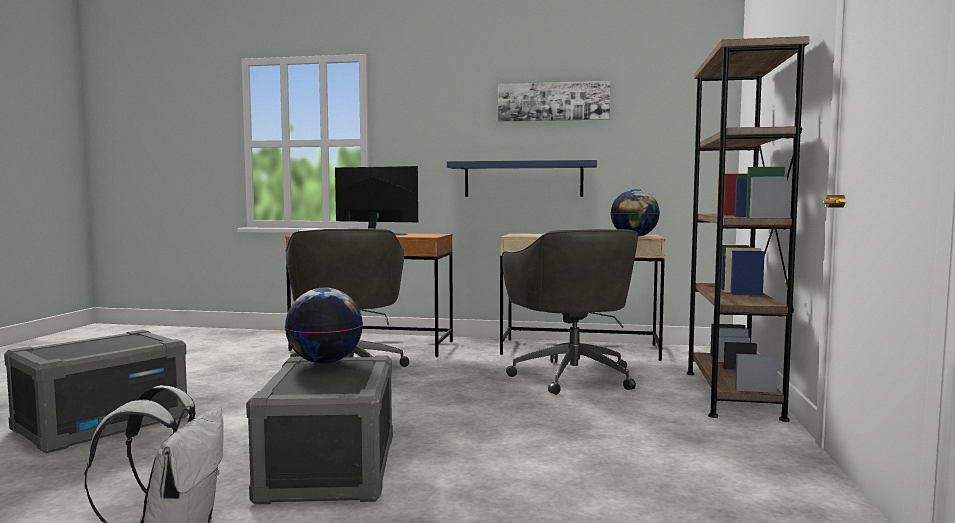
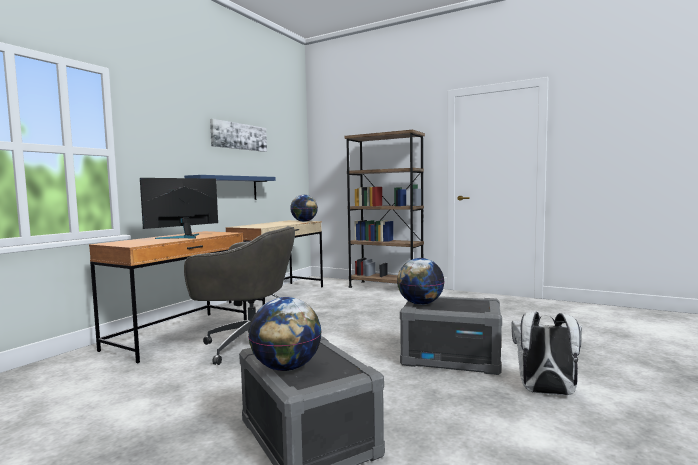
camera: 70 degrees left, 0 degrees up
(82, 343) = (286, 368): none -> globe
(572, 376) = (330, 302): grey office chair -> none

